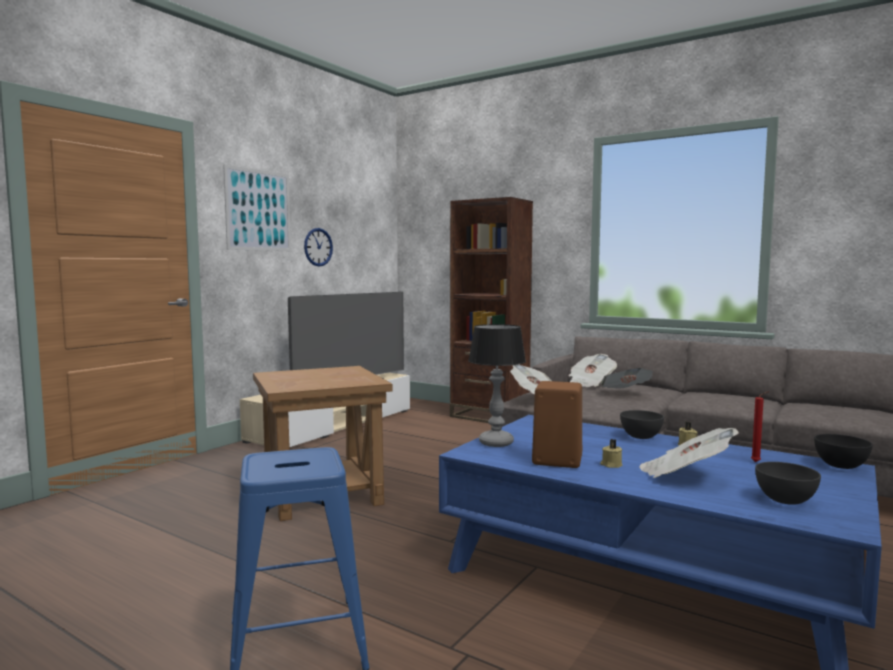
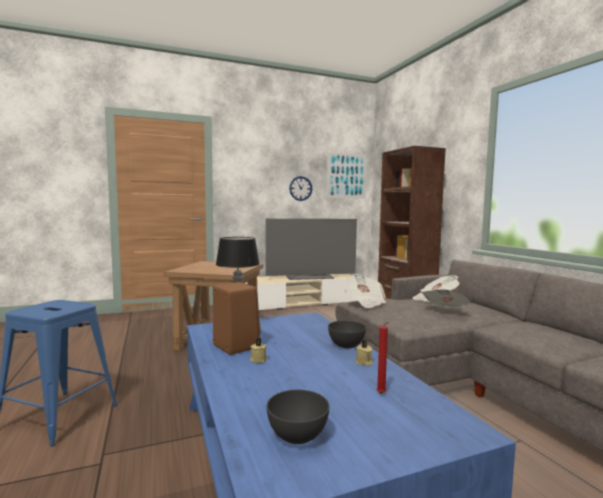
camera: 35 degrees right, 0 degrees up
(258, 210) = (255, 166): picture -> picture (346, 175)
(684, 475) = (283, 384): newspaper -> none
(840, 466) = (464, 427): black bowl -> none

